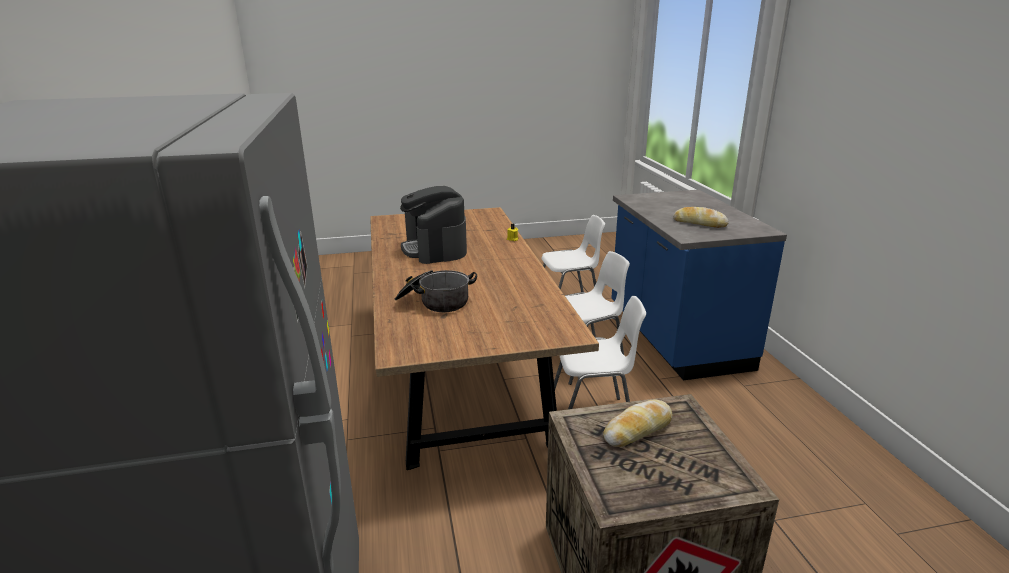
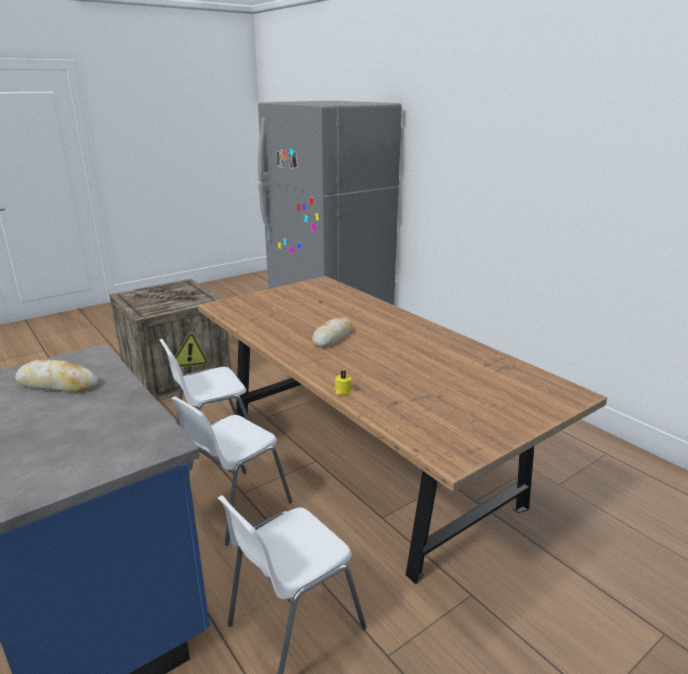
camera: 155 degrees right, 0 degrees up
(434, 302) = (338, 307): cooking pot -> none
(435, 249) = (416, 355): coffee machine -> none
(637, 429) = (173, 302): bread -> bread (333, 338)

